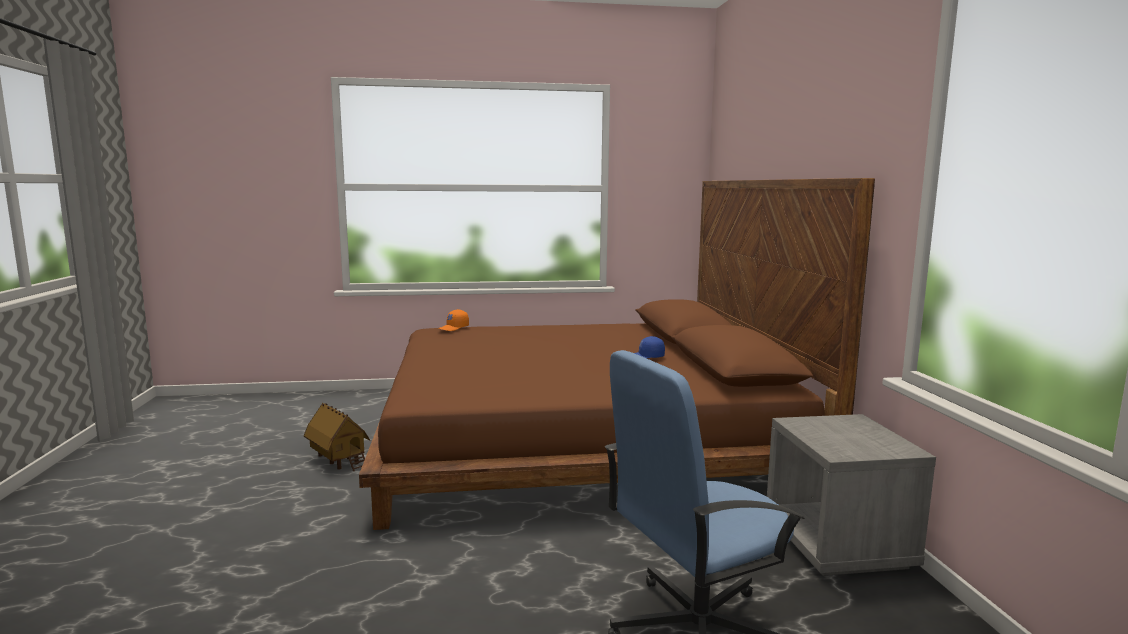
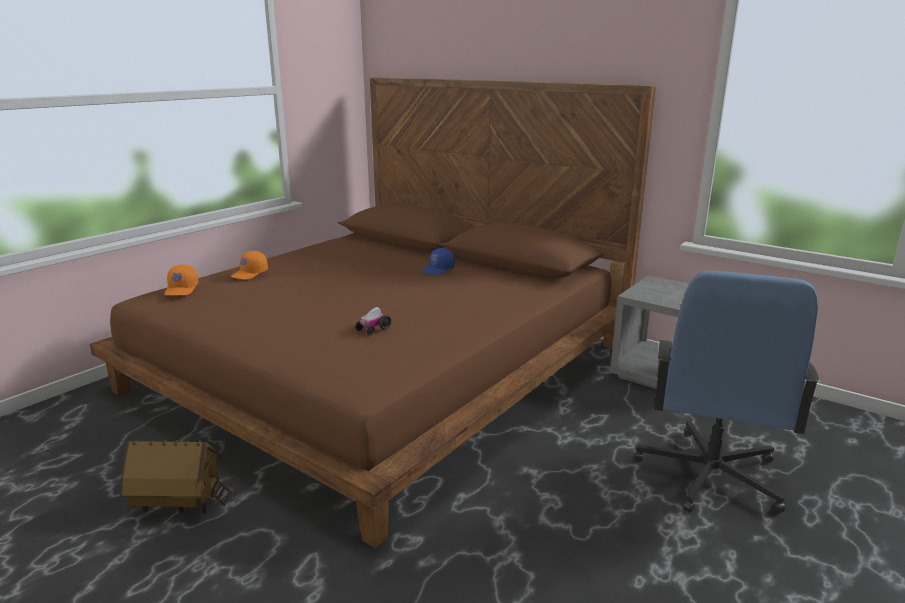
camera: 45 degrees left, 10 degrees up
(499, 376) = (373, 329): none -> toy car
(509, 329) = (250, 274): none -> orange cap

